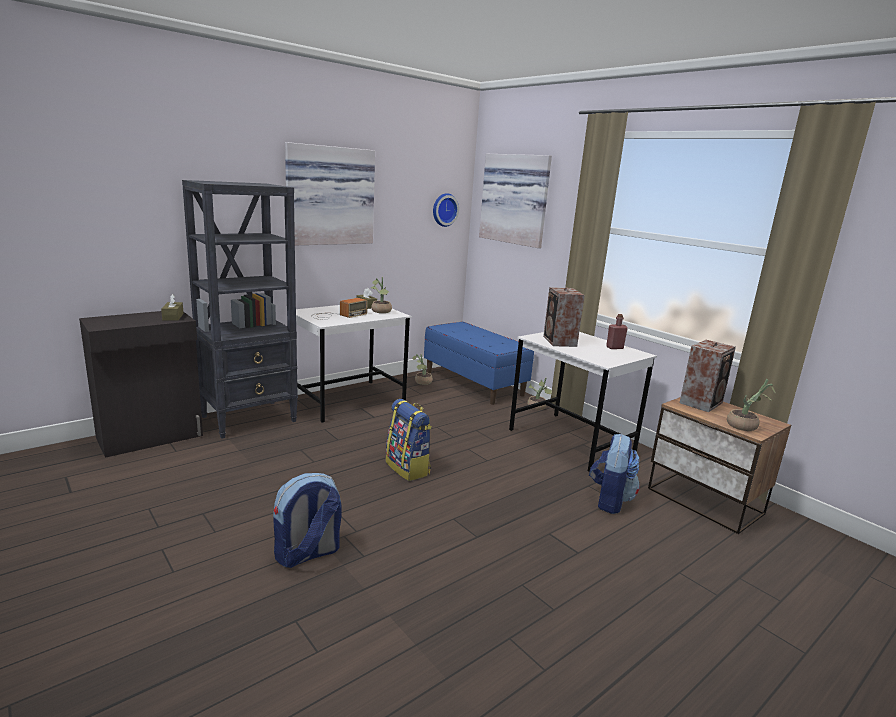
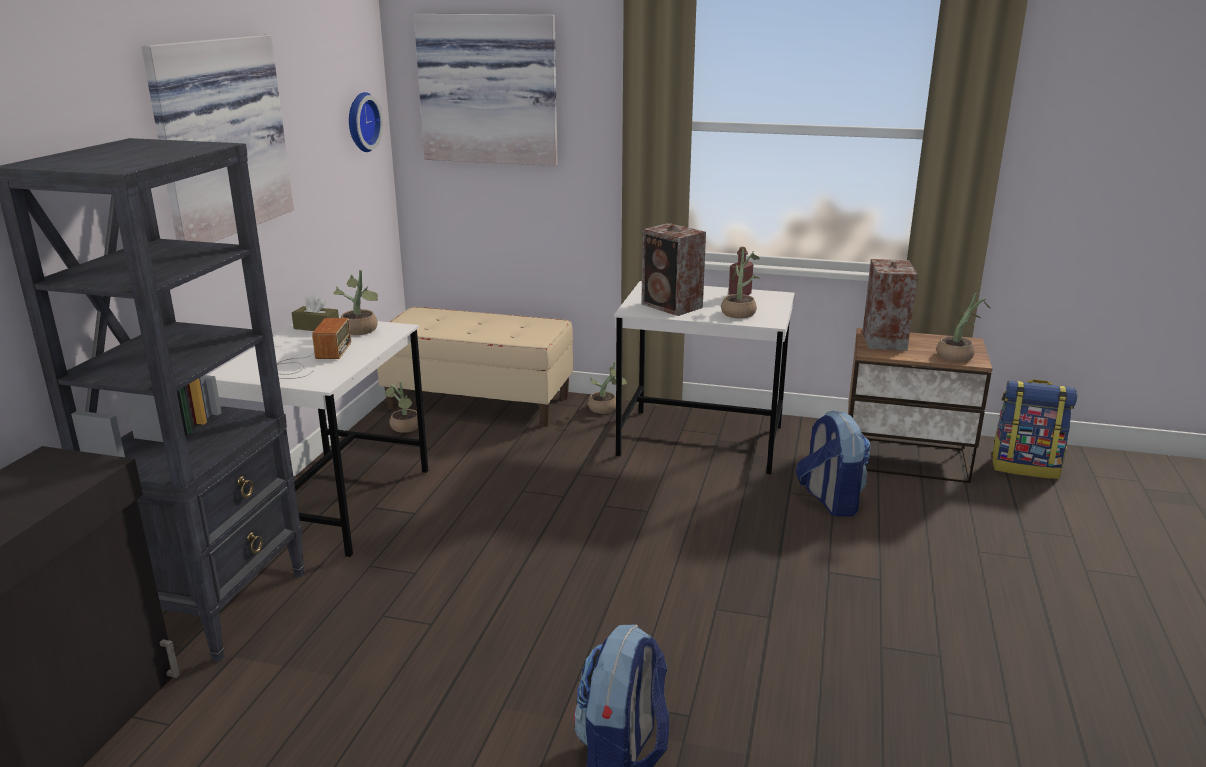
camera: 35 degrees left, 5 degrees up
(173, 317) = (71, 467): brown tissue box -> none
(408, 468) = (572, 569): backpack -> backpack (1025, 467)
(474, 383) = (479, 402): blue bench -> beige bench
(595, 354) = (739, 312): none -> potted plant

